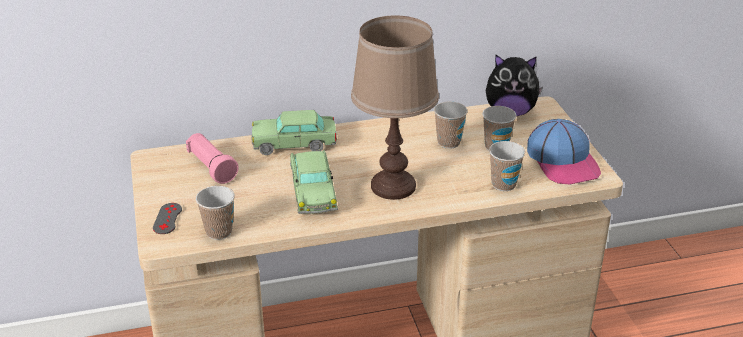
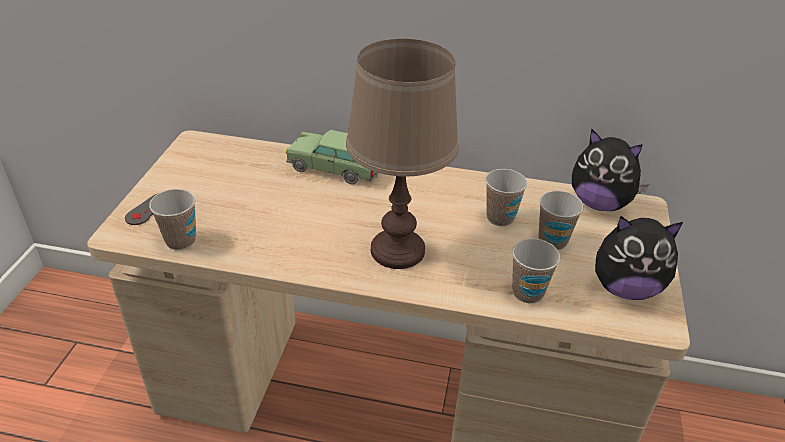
camera: 25 degrees right, 5 degrees up
(211, 167) = (237, 168): pink flashlight -> none
(313, 193) = (308, 229): toy car -> none
(563, 162) = (625, 288): cap -> plush toy

